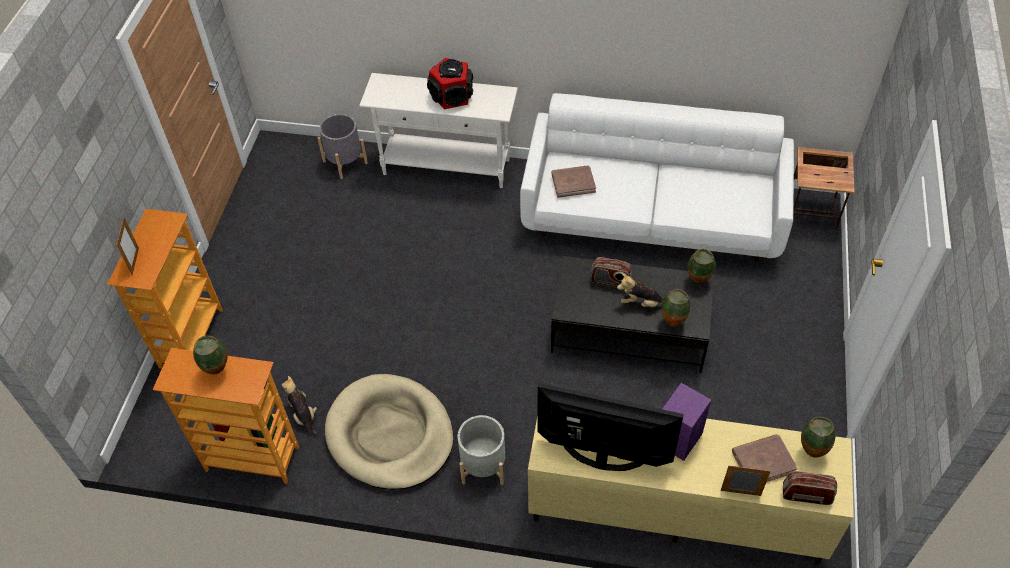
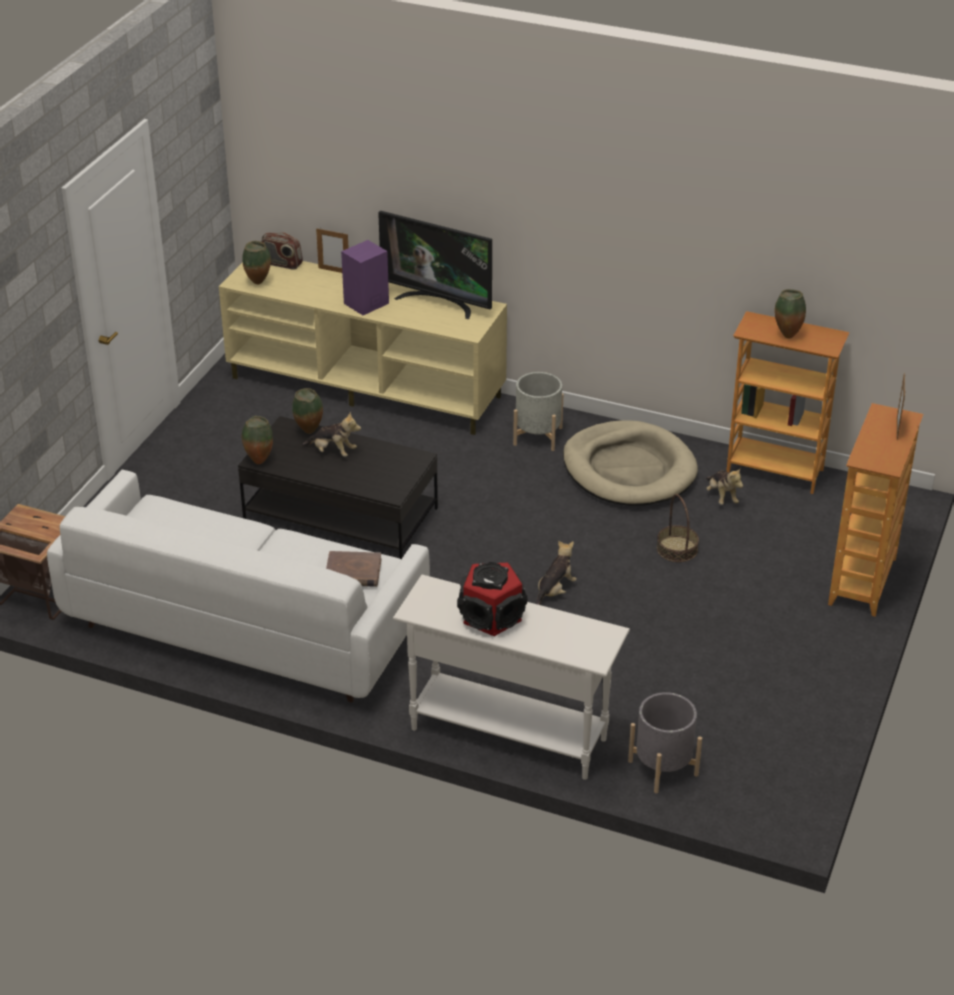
camera: 170 degrees left, 15 degrees down
(342, 345) = (677, 549): none -> basket
(435, 284) = (555, 591): none -> plush toy
(610, 281) = (356, 474): radio -> none
(763, 461) = (302, 283): brown book -> none

